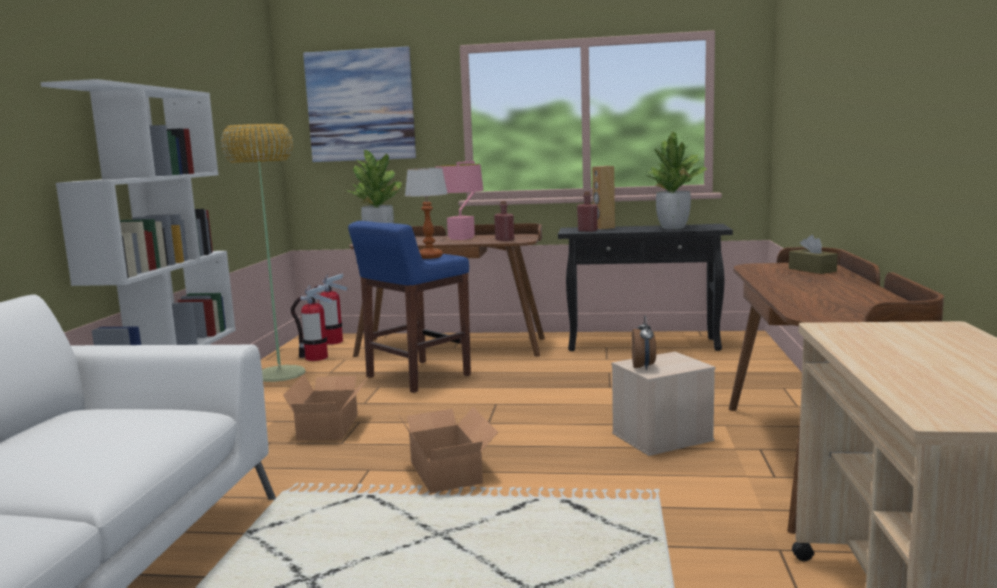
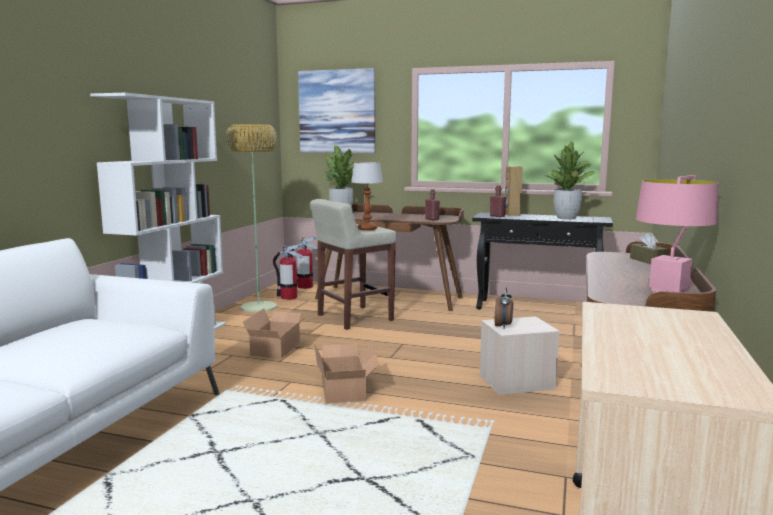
camera: 10 degrees right, 0 degrees up
(416, 377) = (353, 318): blue stool -> beige stool
(461, 238) = (401, 216): pink table lamp -> pink table lamp (669, 290)

